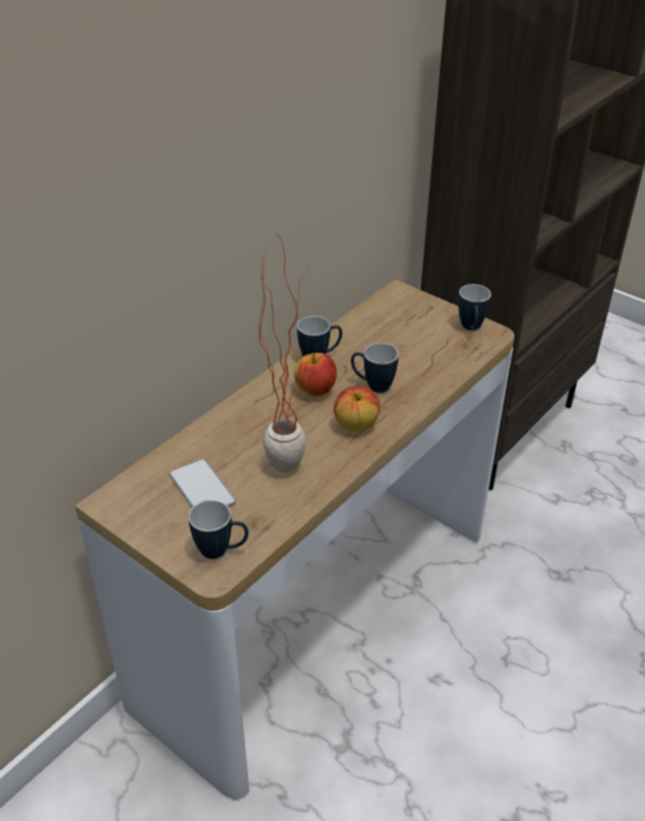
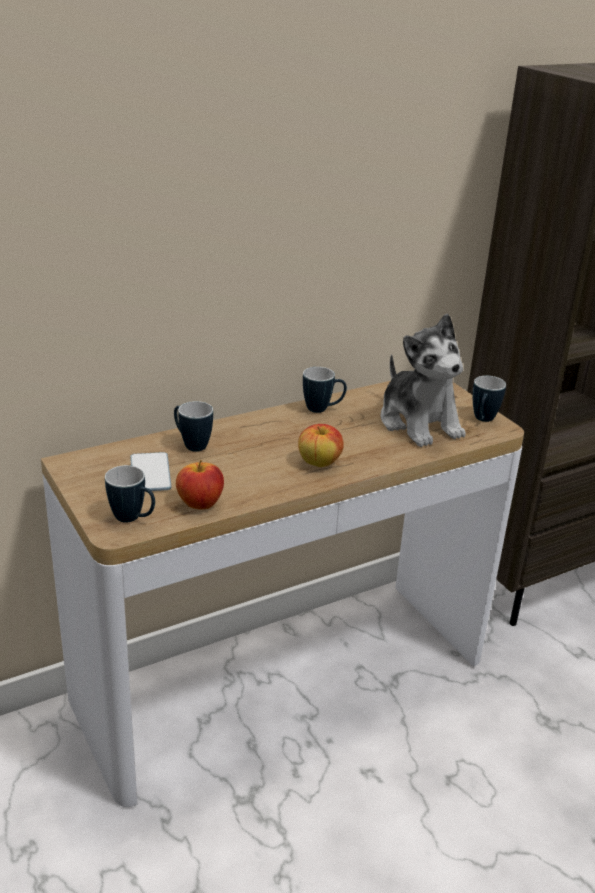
camera: 20 degrees right, 10 degrees down
(287, 457) = (240, 470): potted plant -> none
(315, 390) = (301, 430): apple -> apple (200, 503)
(372, 385) = (356, 439): mug -> mug (191, 444)
(417, 348) = (419, 423): none -> plush toy

